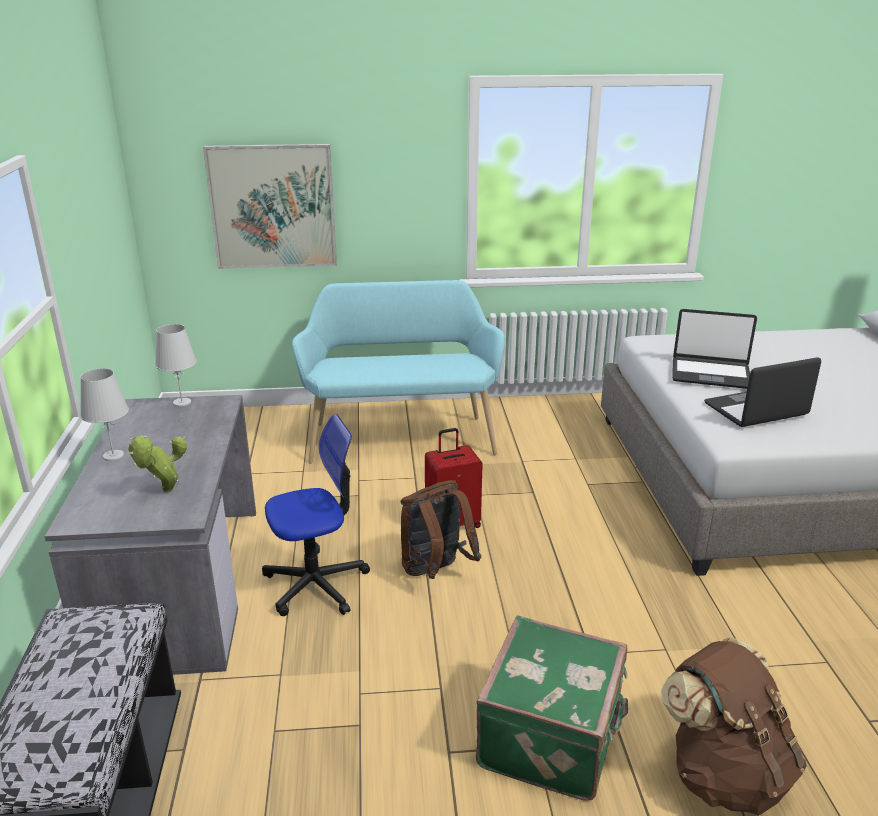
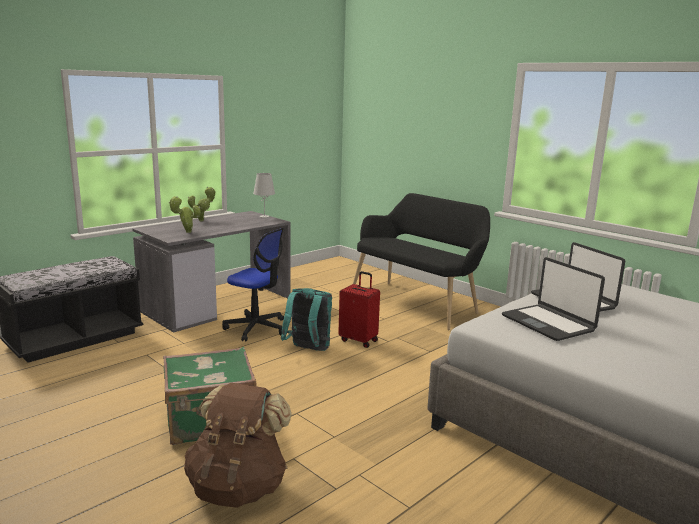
camera: 50 degrees right, 10 degrees down
(113, 455) = (203, 220): white table lamp -> potted plant
(273, 207) = (401, 142): picture -> none
(401, 436) = (417, 303): turquoise bench -> black bench
(435, 571) = (308, 350): brown backpack -> turquoise backpack
(756, 410) = (548, 323): laptop -> laptop turned 150 degrees counterclockwise

